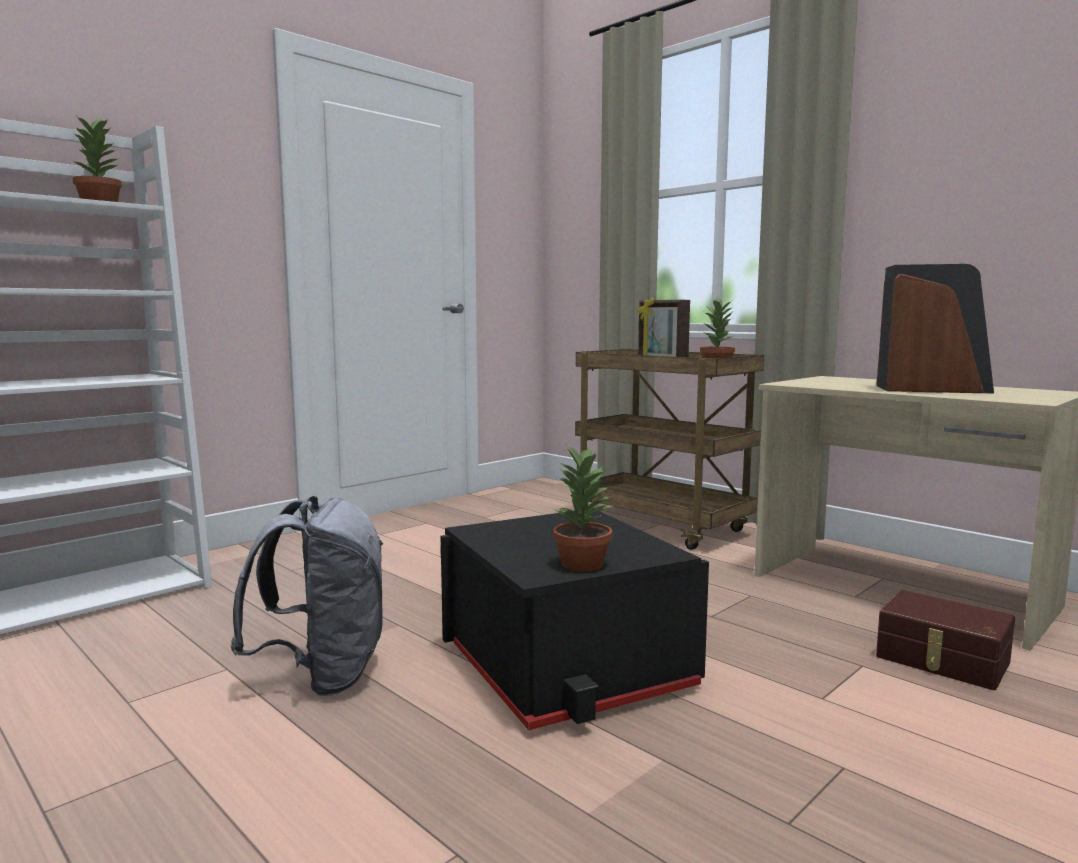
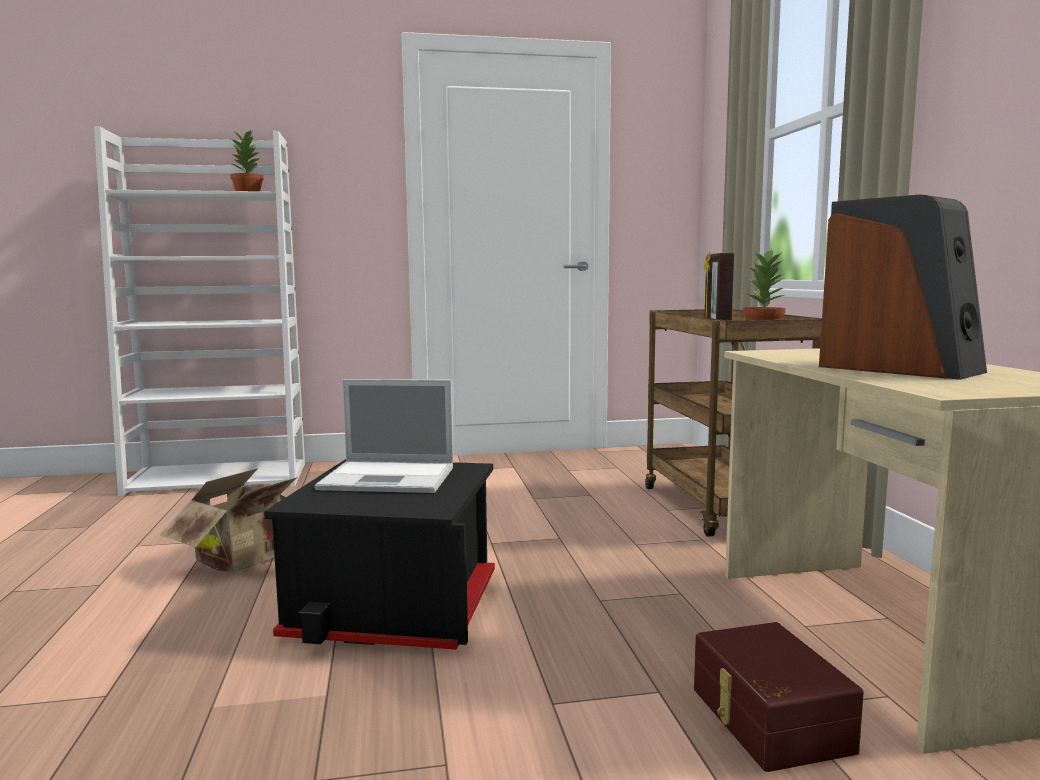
camera: 35 degrees right, 0 degrees up
(323, 675) = (247, 560): grey backpack -> cardboard box
(547, 536) = (391, 478): none -> laptop
(582, 564) = (350, 503): potted plant -> none

